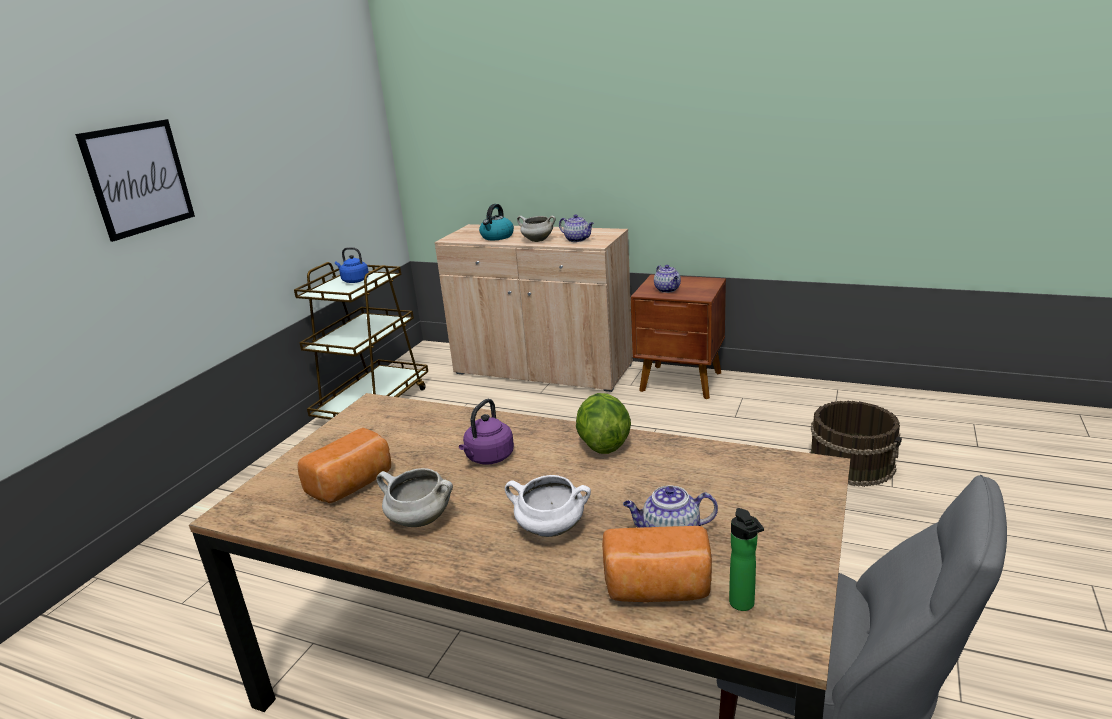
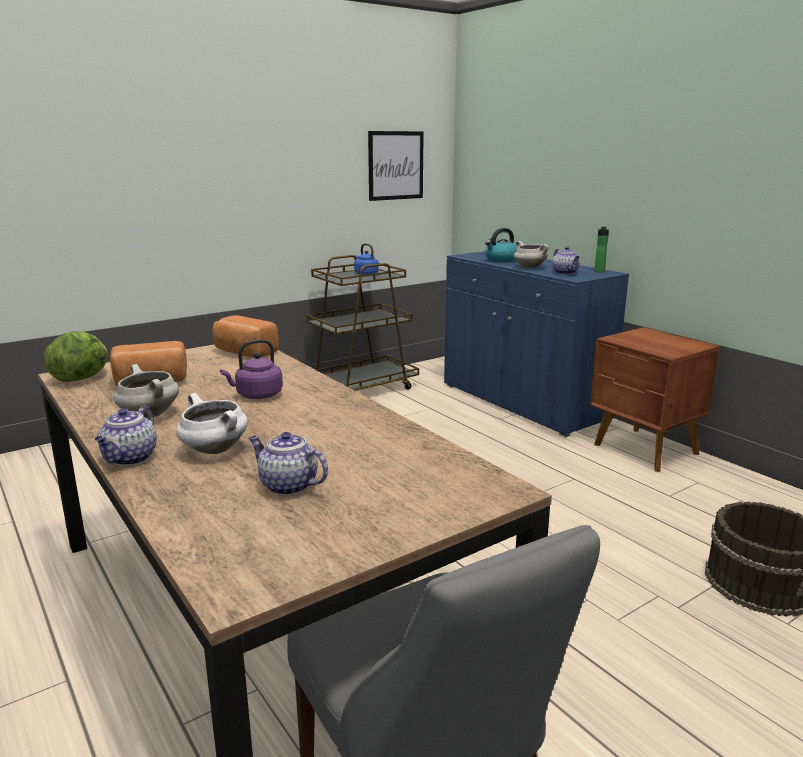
camera: 30 degrees right, 5 degrees down
(139, 178) = (192, 148): picture -> picture (395, 165)
(542, 369) = (522, 402): beige cabinet -> blue cabinet
(602, 444) = (351, 413): lettuce -> lettuce (82, 378)
(658, 589) = (210, 515): bread -> bread (244, 353)
(668, 290) = (641, 341): teapot -> teapot (130, 458)
(743, 605) = (249, 553): bottle -> bottle (599, 271)

